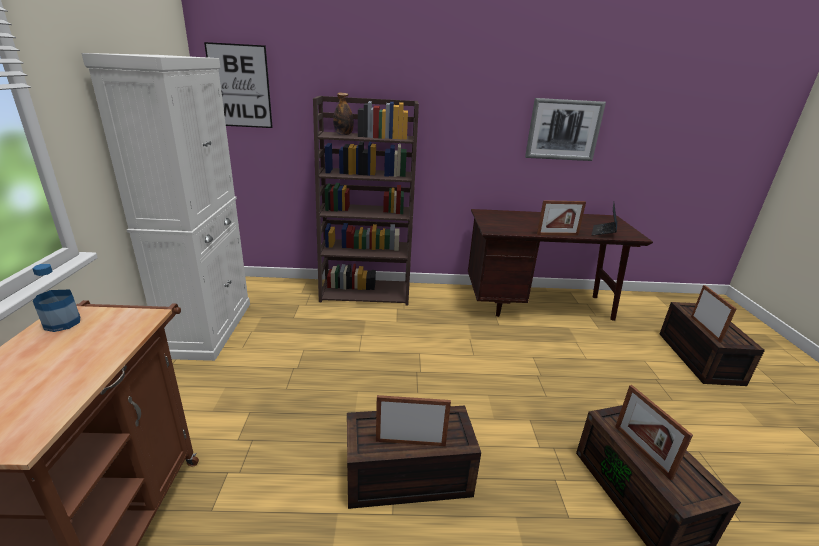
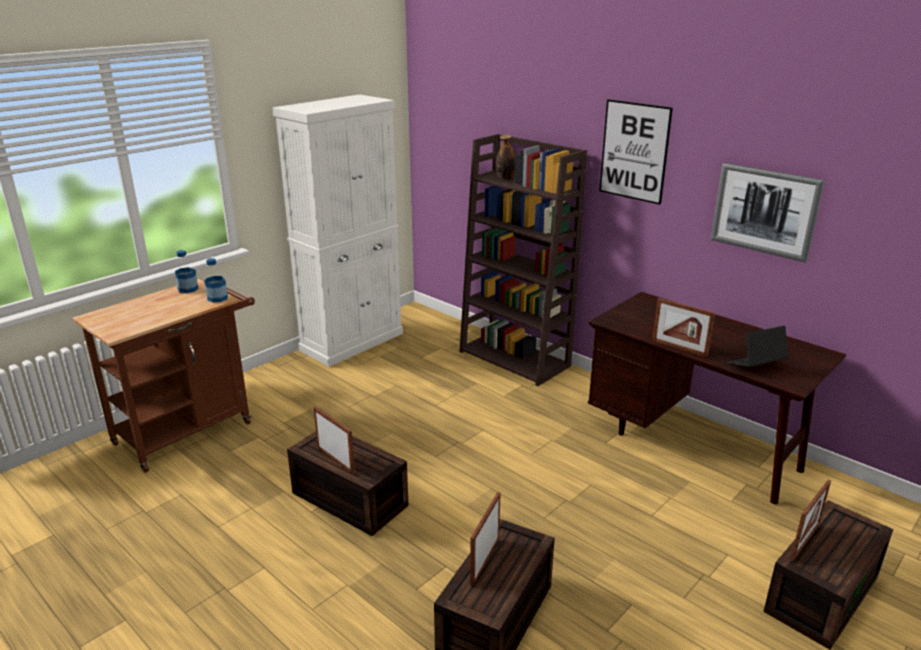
camera: 45 degrees right, 0 degrees up
(136, 318) = (217, 298): none -> bottle
(240, 86) = (439, 118): picture -> picture (634, 151)

